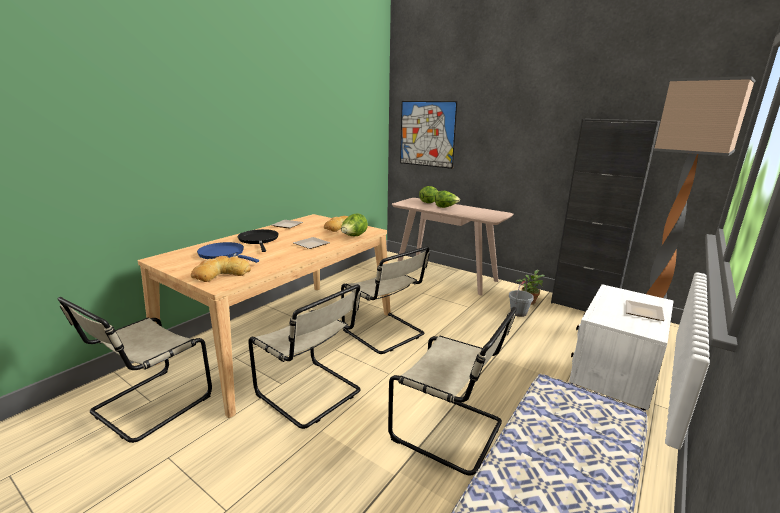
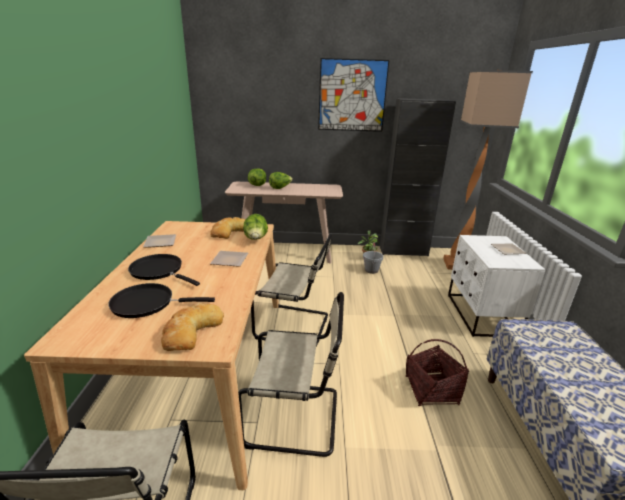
camera: 35 degrees left, 5 degrees up
(224, 254) = (147, 303): blue frying pan -> black frying pan
(427, 134) = (241, 114): picture -> picture (352, 96)
(451, 431) = (431, 390): beige chair -> basket

